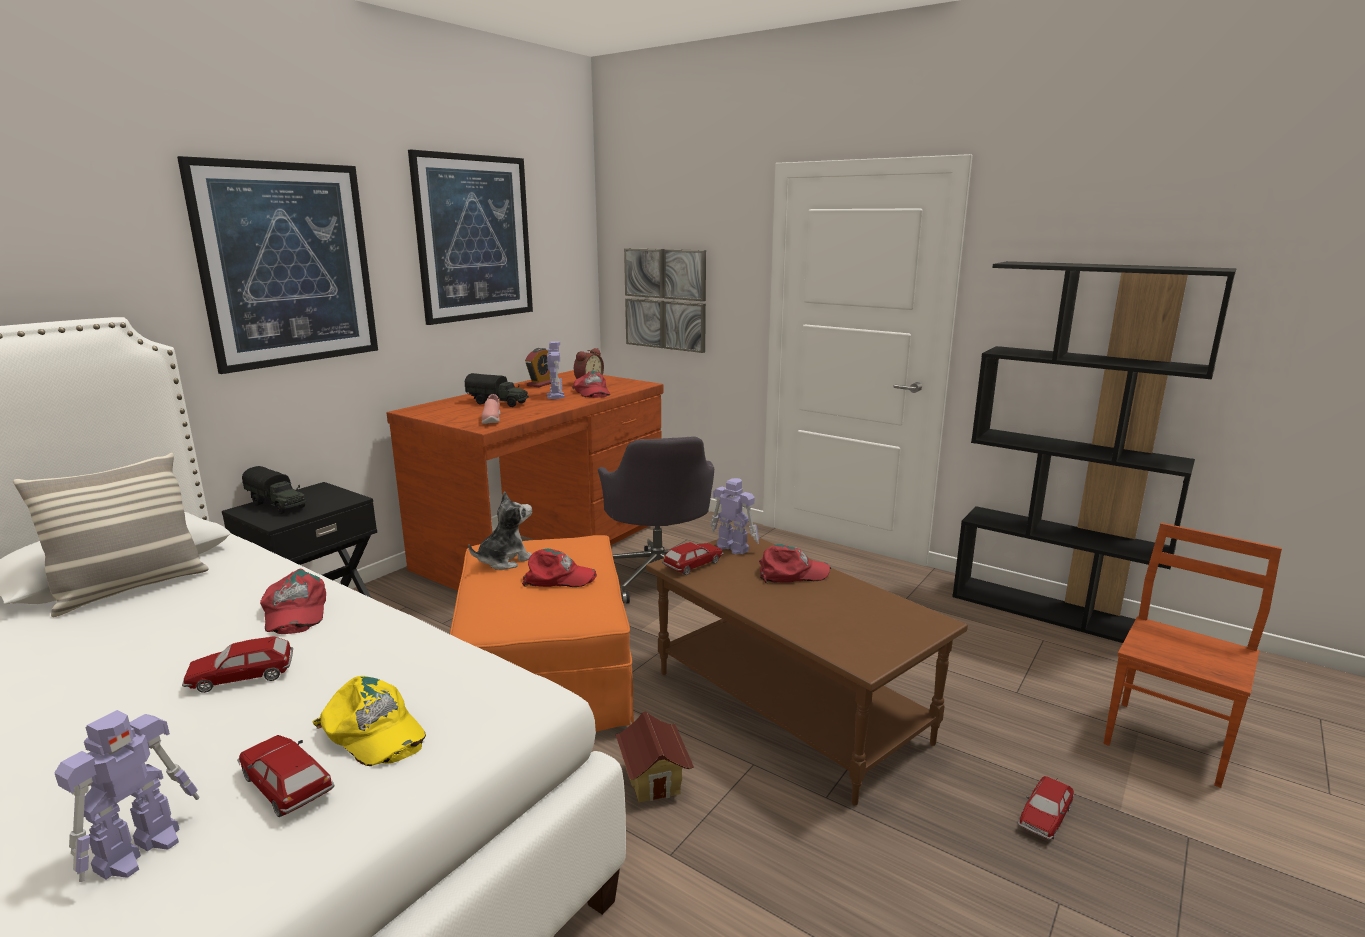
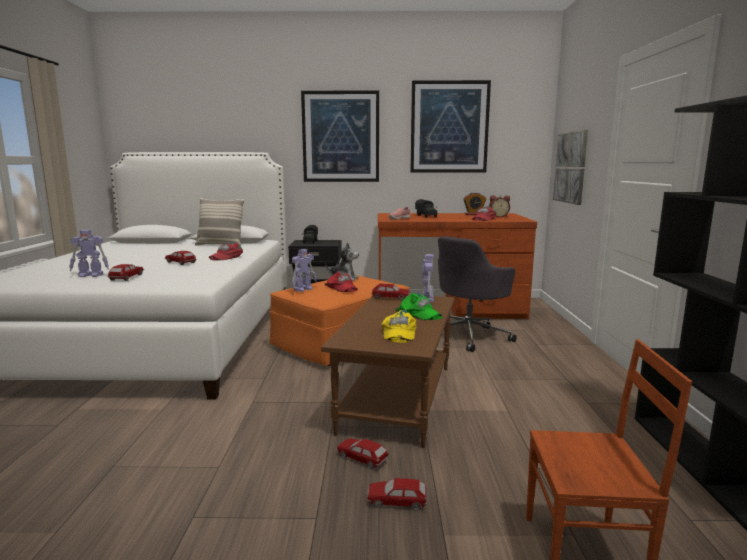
camera: 55 degrees right, 5 degrees down
(372, 732) = (160, 277): yellow cap -> yellow cap (398, 333)
(555, 396) = (460, 217): toy robot -> toy robot (304, 289)
(654, 781) = (297, 385): toy house -> none
(792, 573) = (419, 313): red cap -> green cap
(932, 804) = (362, 458): none -> toy car

